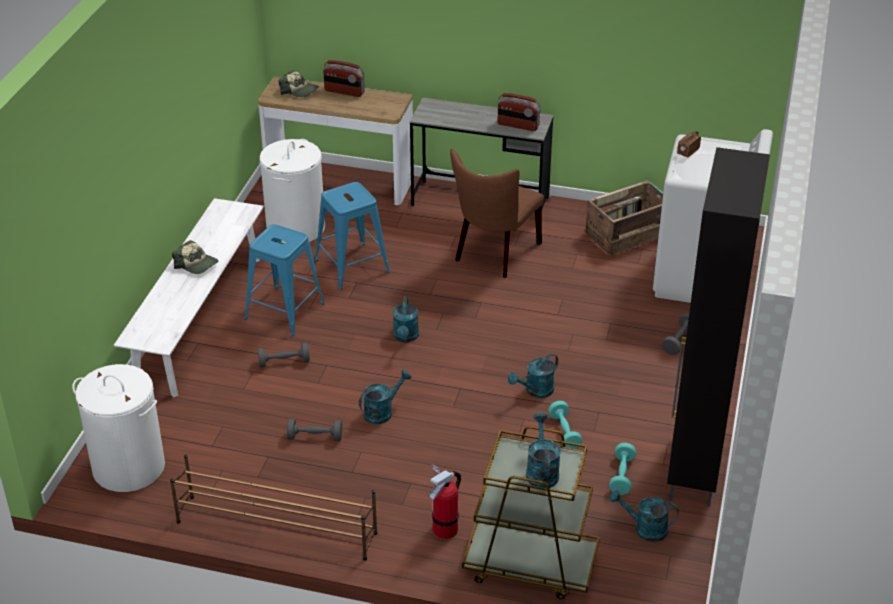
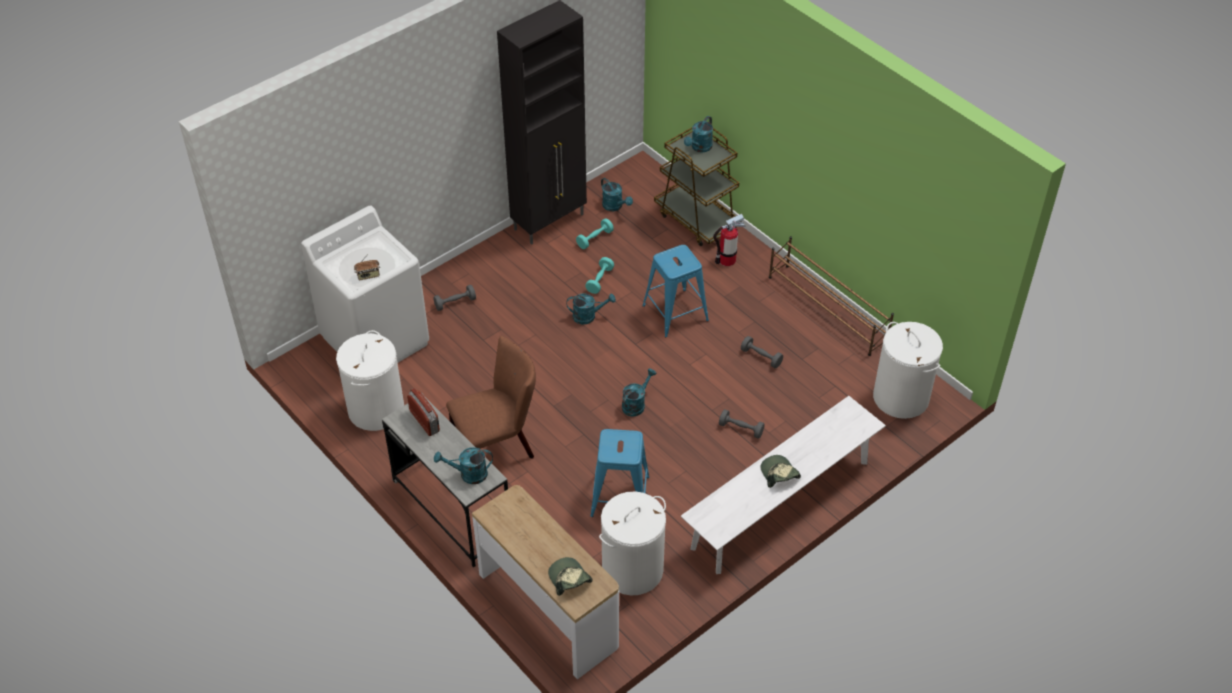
camera: 145 degrees left, 10 degrees up
(284, 311) = (708, 478): blue stool -> blue stool (675, 313)
(344, 92) = (529, 552): radio -> none
(382, 412) = (702, 353): turquoise watering can -> turquoise watering can (468, 474)
(629, 234) = (376, 409): crate -> white laundry basket

